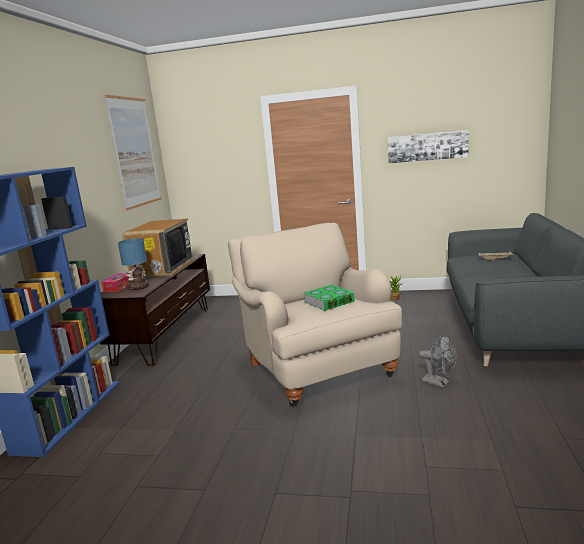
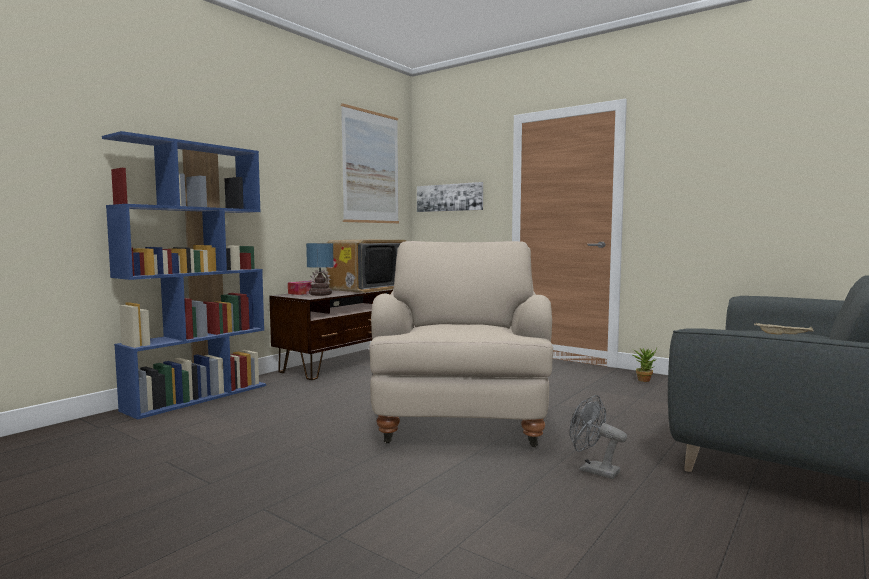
camera: 25 degrees right, 10 degrees down
(329, 301) = (469, 326): book -> none
(427, 146) = (715, 177): picture -> picture (449, 197)
(439, 383) = (593, 470): grey fan -> grey fan turned 150 degrees clockwise

